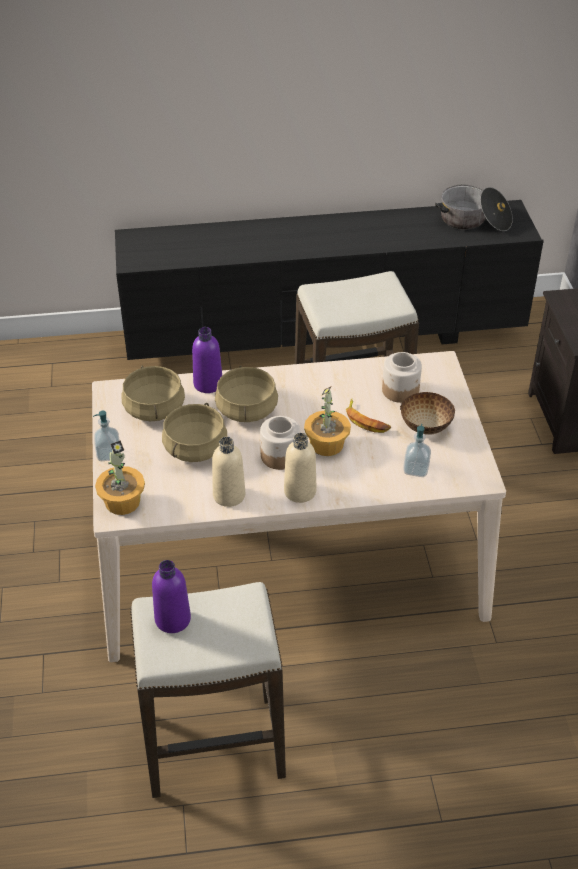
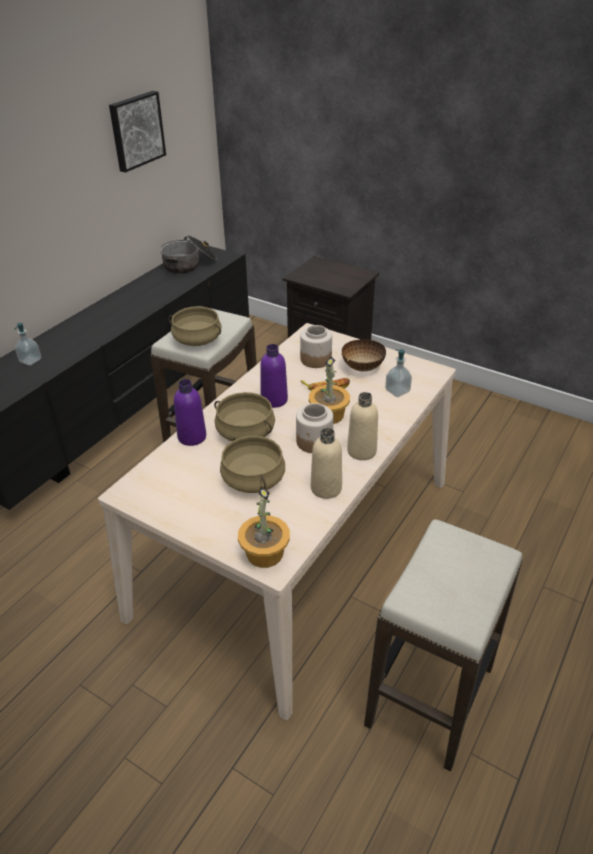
camera: 50 degrees left, 5 degrees down
(108, 454) = (198, 532): soap dispenser -> soap dispenser (30, 360)
(153, 408) = (179, 479): beige cooking pot -> beige cooking pot (197, 340)
(172, 619) = (431, 591): purple bottle -> purple bottle (274, 400)
(459, 52) = (136, 130): none -> picture

